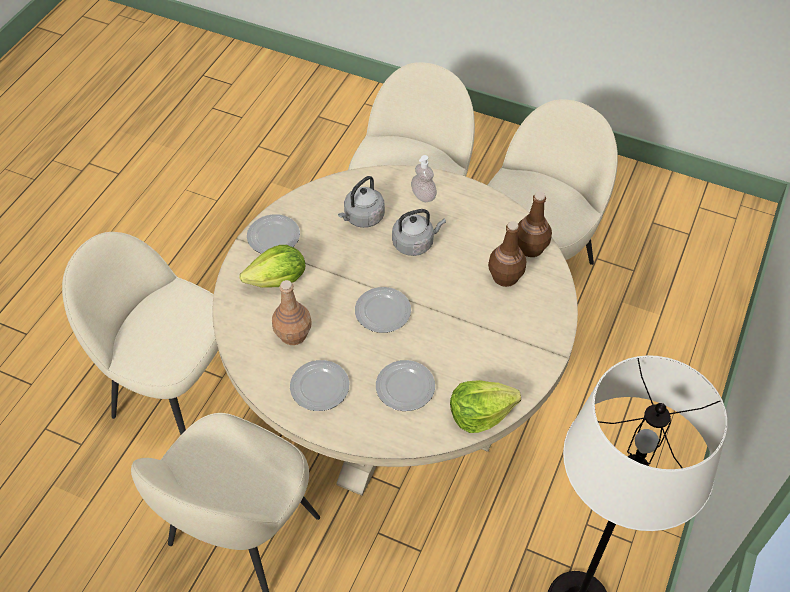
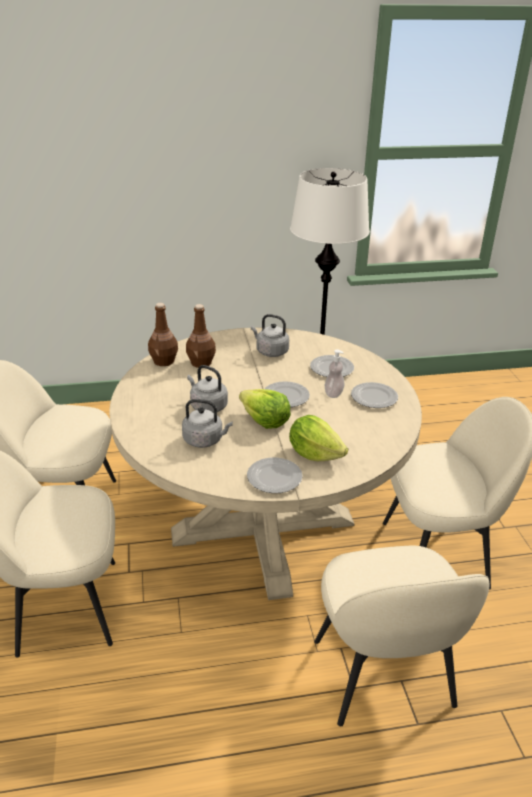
camera: 125 degrees left, 20 degrees down
(293, 334) = (350, 425): brown bottle -> none
(423, 196) = (151, 420): soap dispenser -> soap dispenser (333, 393)
(480, 413) = (316, 341): lettuce -> lettuce (264, 421)
(486, 351) = (270, 351): none -> grey kettle

